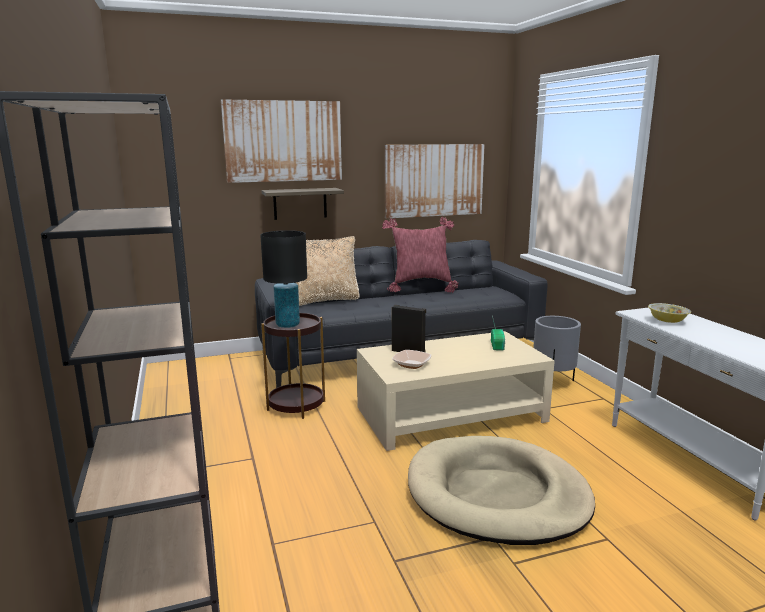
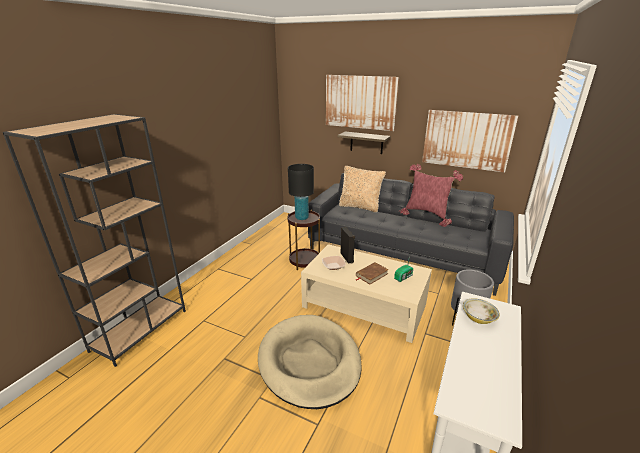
camera: 45 degrees right, 10 degrees up
(466, 356) = (371, 275): none -> brown book

